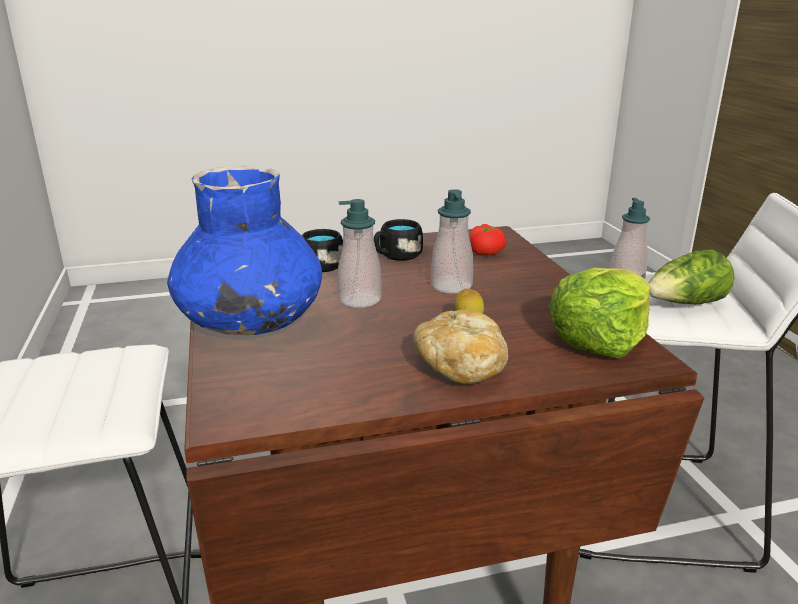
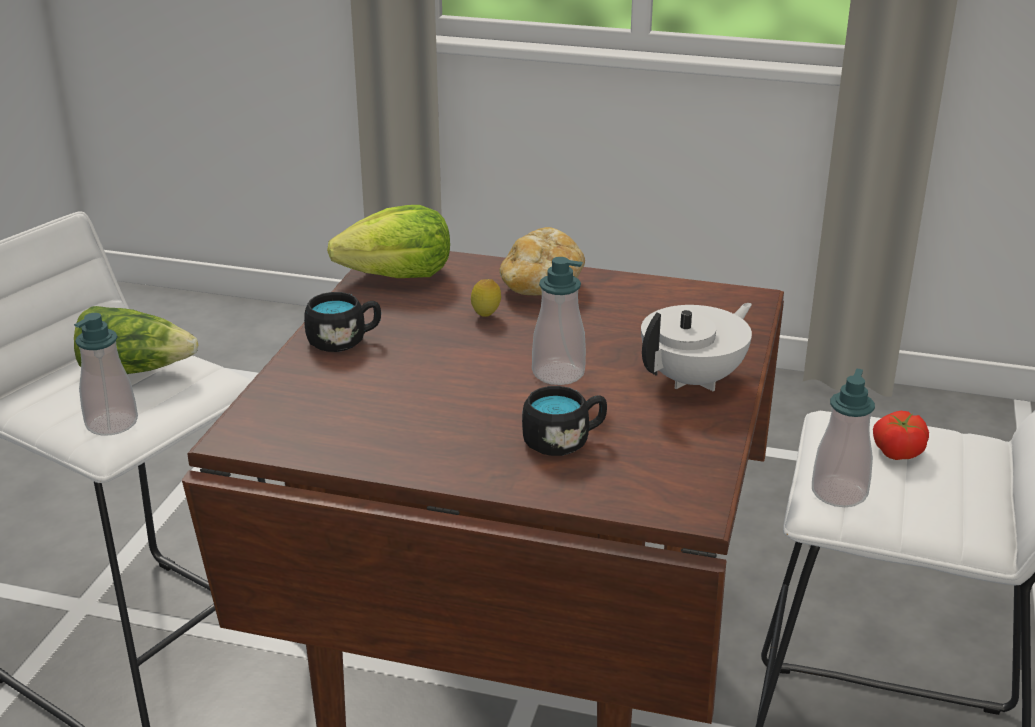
camera: 150 degrees left, 5 degrees up
(250, 320) = (694, 379): blue vase -> white teapot
(396, 256) = (440, 431): black mug -> black mug (344, 340)
(451, 286) = (439, 362): soap dispenser -> soap dispenser (839, 493)
(486, 252) = (318, 402): tomato -> tomato (897, 451)

